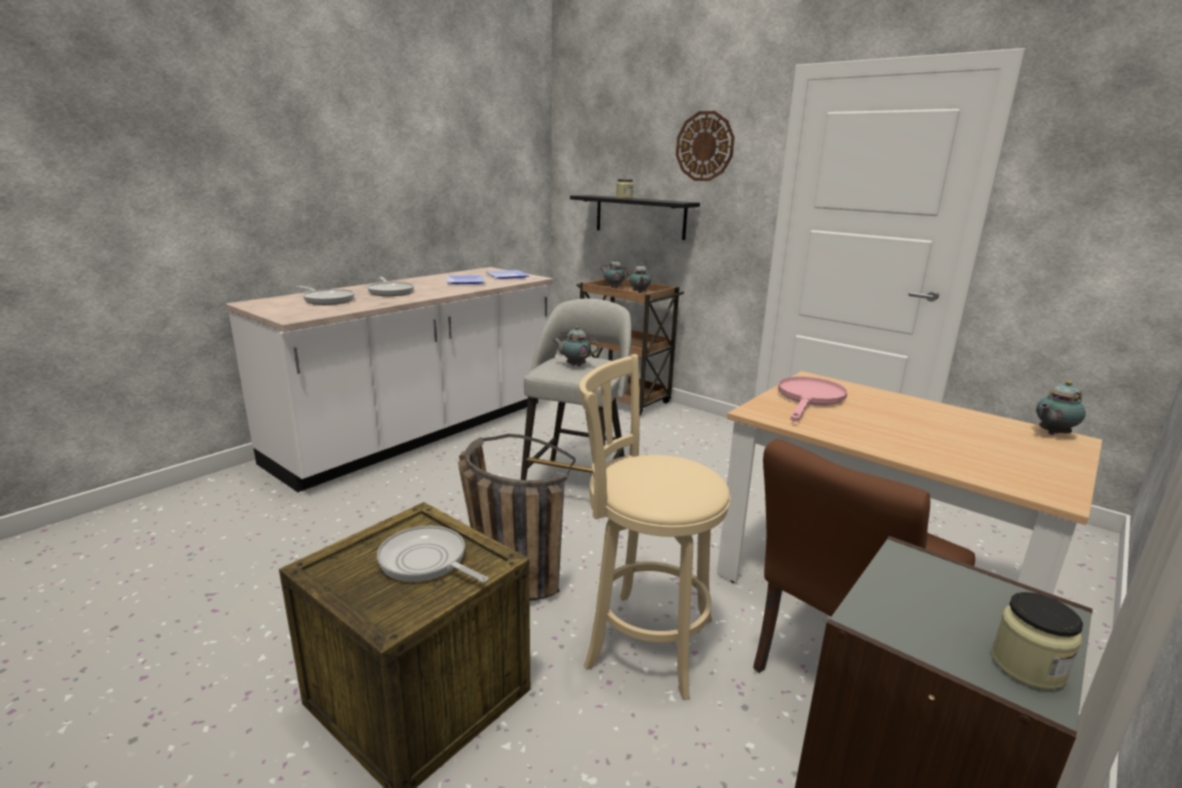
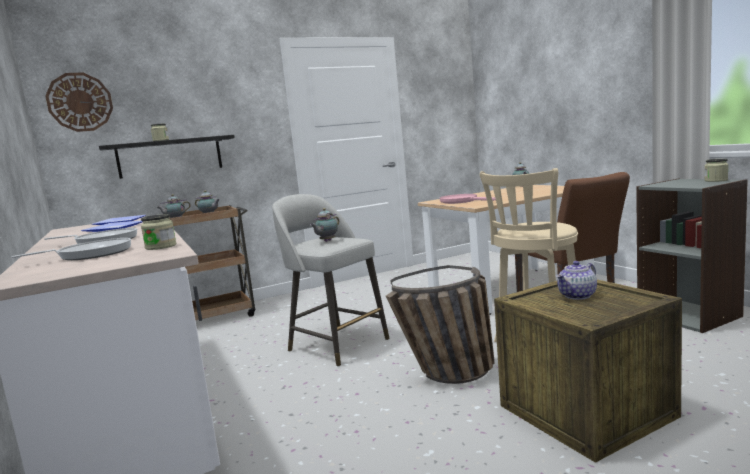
camera: 65 degrees left, 10 degrees down
(333, 310) = (161, 247): none -> jar
(426, 561) = (578, 295): frying pan -> teapot
(704, 146) = (222, 93): wall clock -> wall clock (80, 102)

